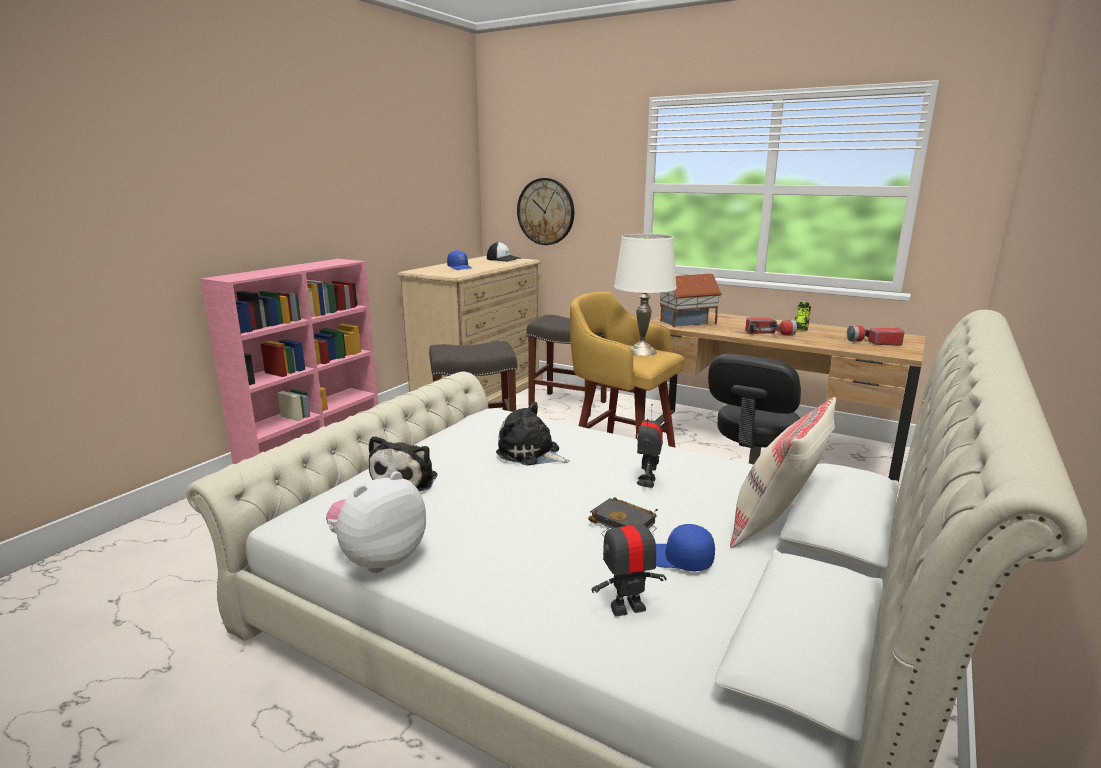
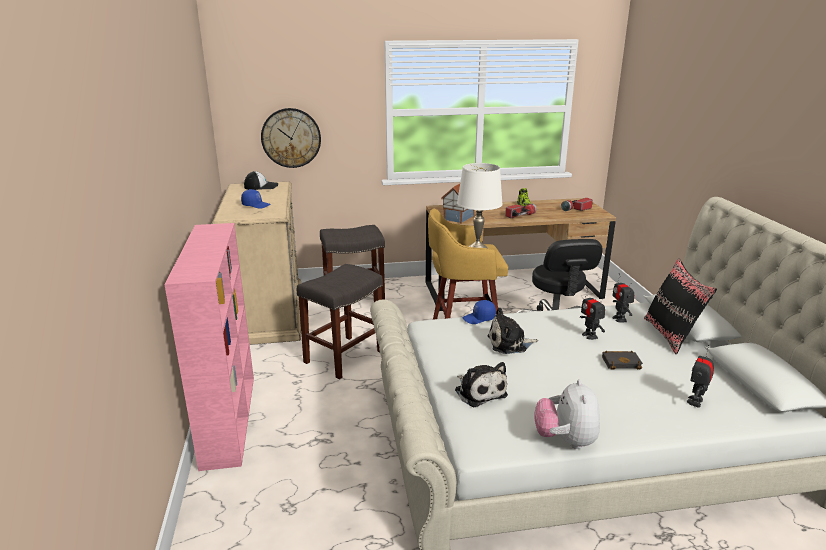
camera: 40 degrees left, 5 degrees up
(678, 559) = (671, 370): blue cap -> blue cap (479, 318)
(734, 481) = (619, 319): none -> toy robot
(776, 526) = (671, 335): beige pillow -> black pillow

